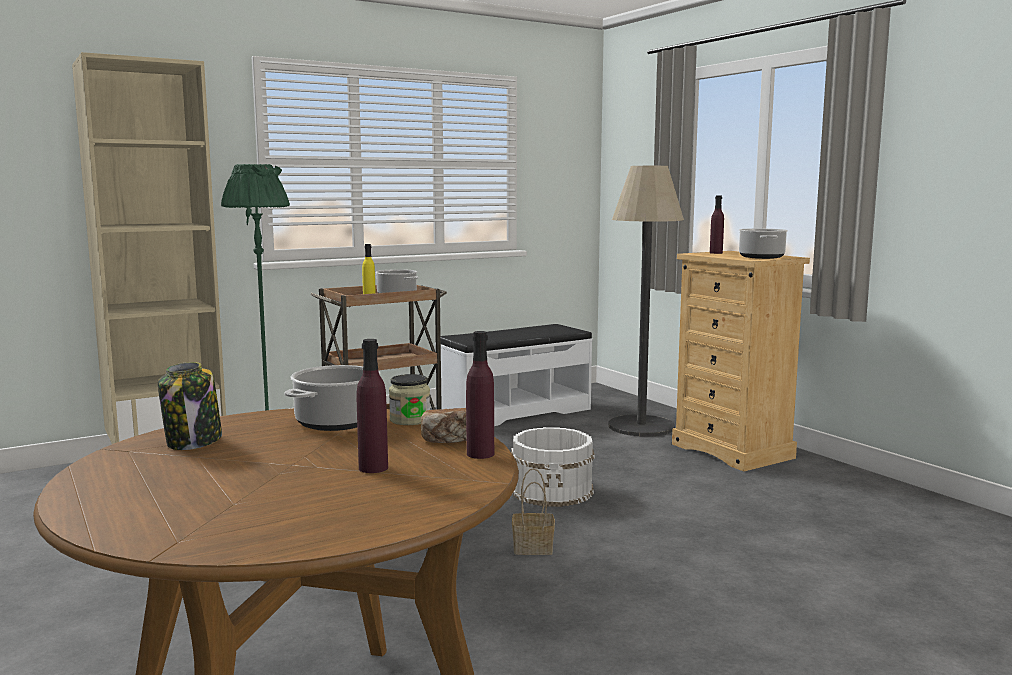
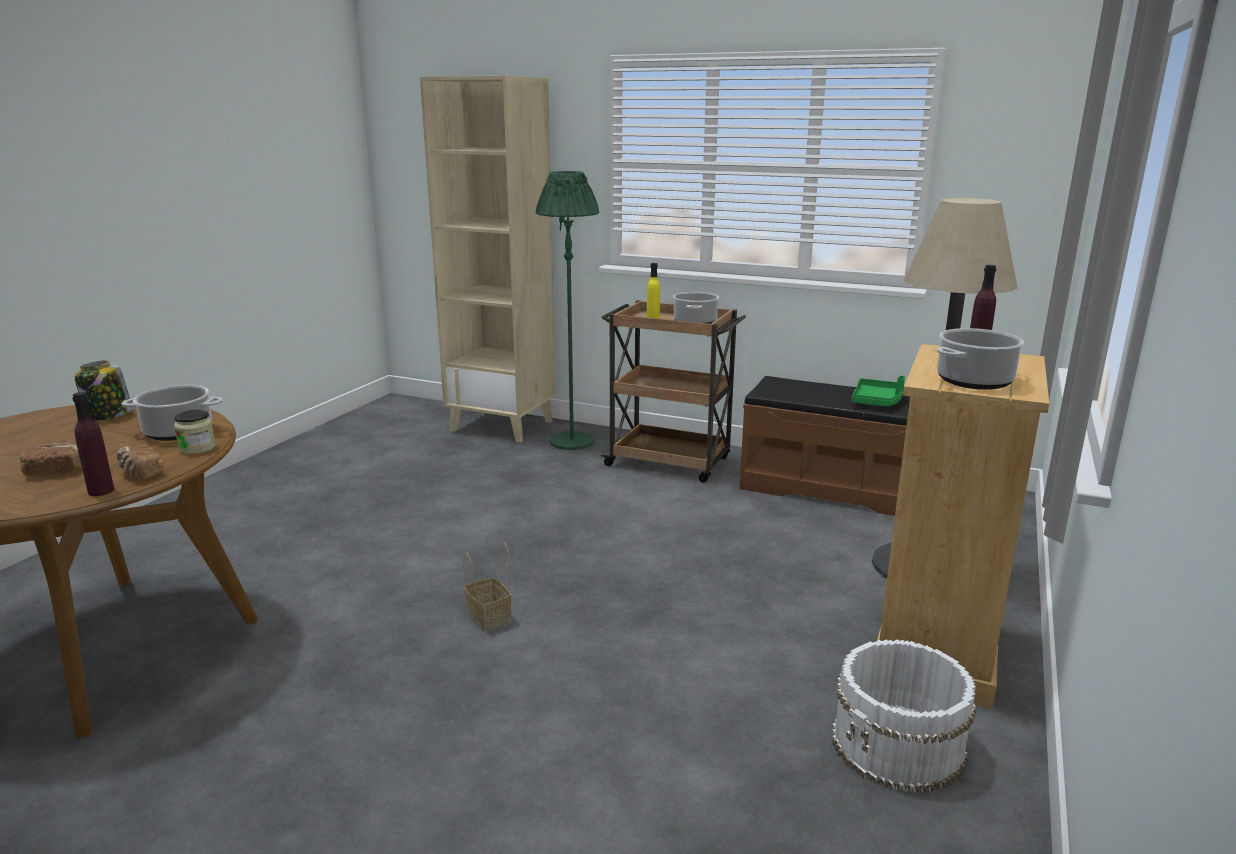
camera: 55 degrees right, 10 degrees up
(373, 468) = (54, 472): purple bottle -> bread
(513, 412) = (835, 488): white bench -> brown bench
(539, 331) = (877, 401): none -> green tray
(553, 490) = (639, 582): white bucket -> white bucket (898, 745)

